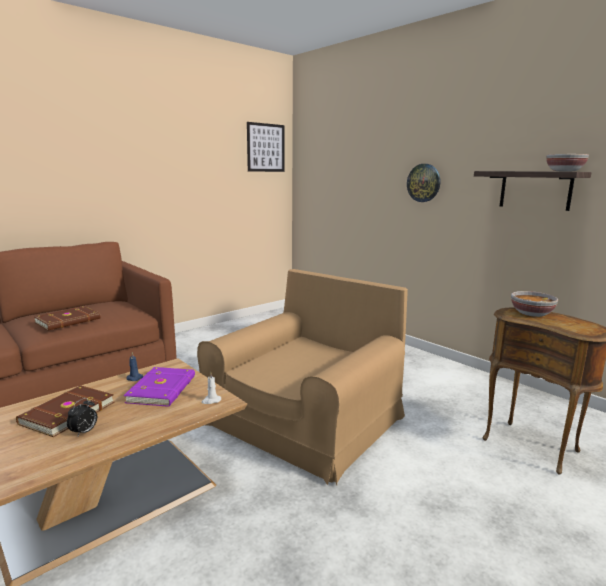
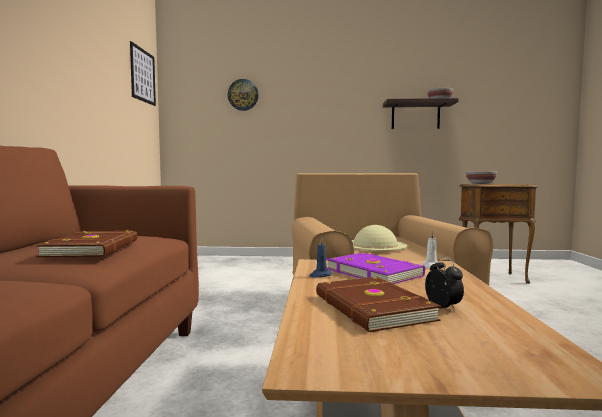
camera: 45 degrees left, 10 degrees down
(311, 359) = (375, 245): none -> beige hat
(423, 183) = (324, 114): wall clock -> wall clock (243, 95)

